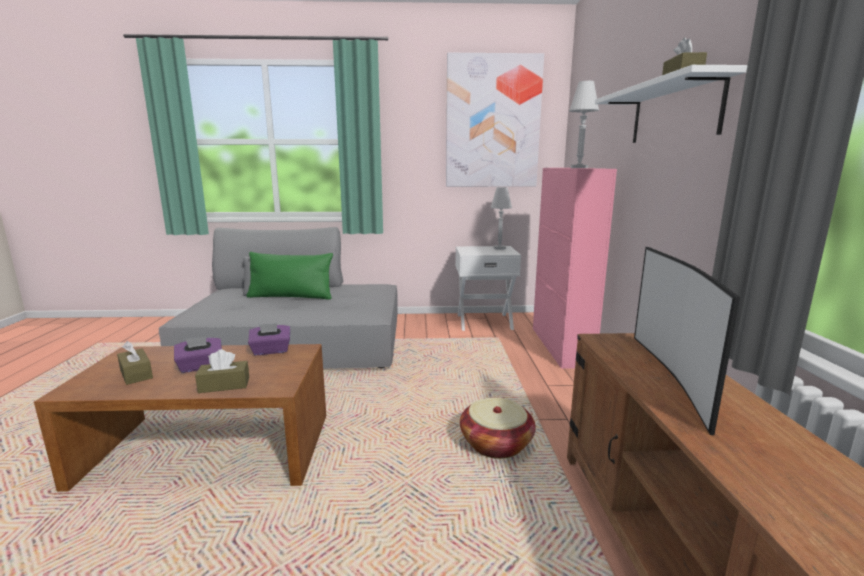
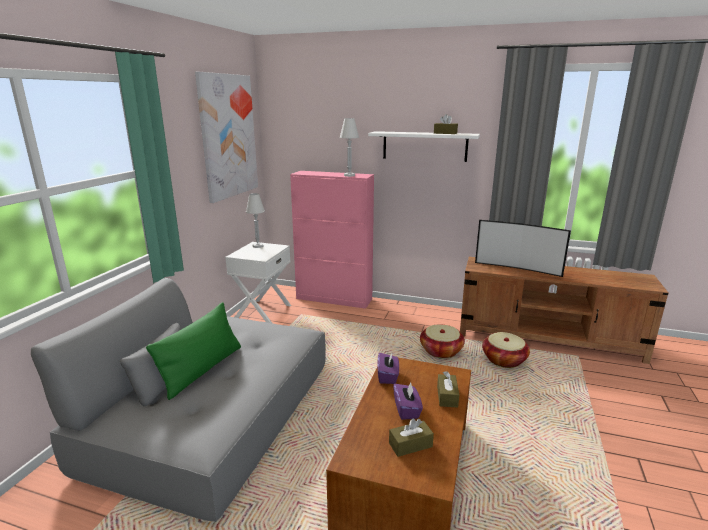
camera: 70 degrees left, 5 degrees up
(523, 521) = (504, 360): none -> basket

